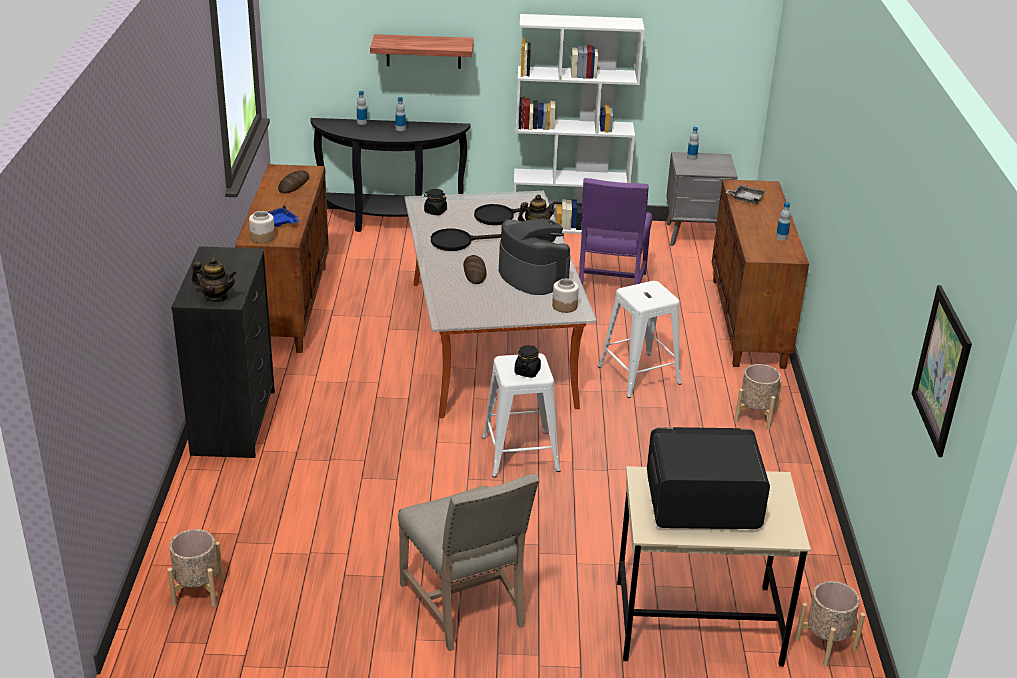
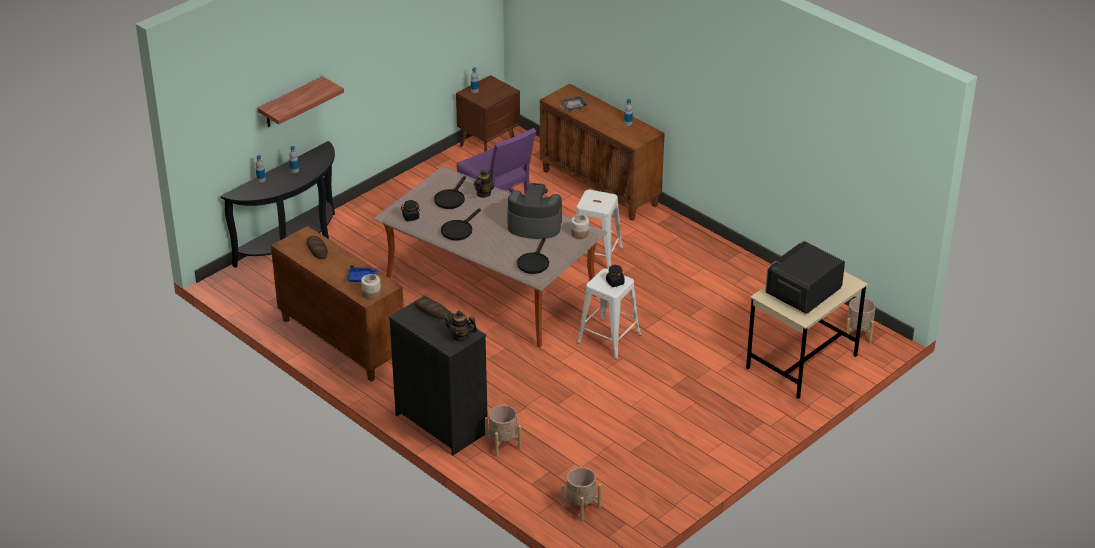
camera: 45 degrees left, 5 degrees up
(216, 297) = (460, 336): teapot -> teapot turned 135 degrees counterclockwise
(466, 606) = (703, 425): beige chair -> none
(471, 304) = (534, 262): none -> black frying pan
(474, 272) = (502, 242): bread -> bread (432, 311)
(569, 225) = (406, 181): white bookcase -> none
(696, 236) = (489, 145): grey nightstand -> brown nightstand
(755, 416) = (682, 243): beige planter -> beige planter (503, 444)
(941, 370) = (894, 162): picture -> none

